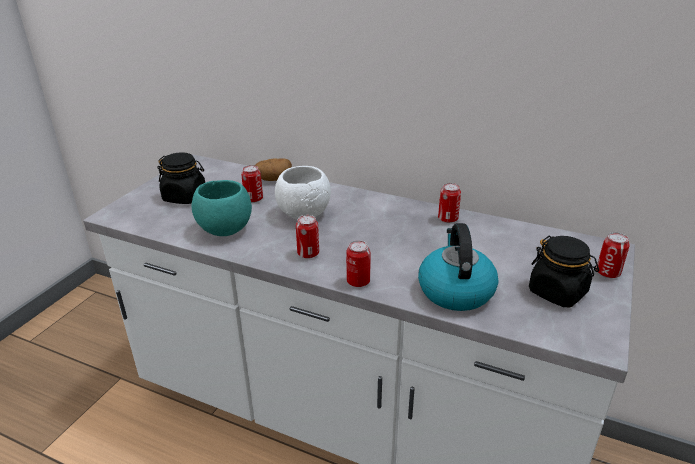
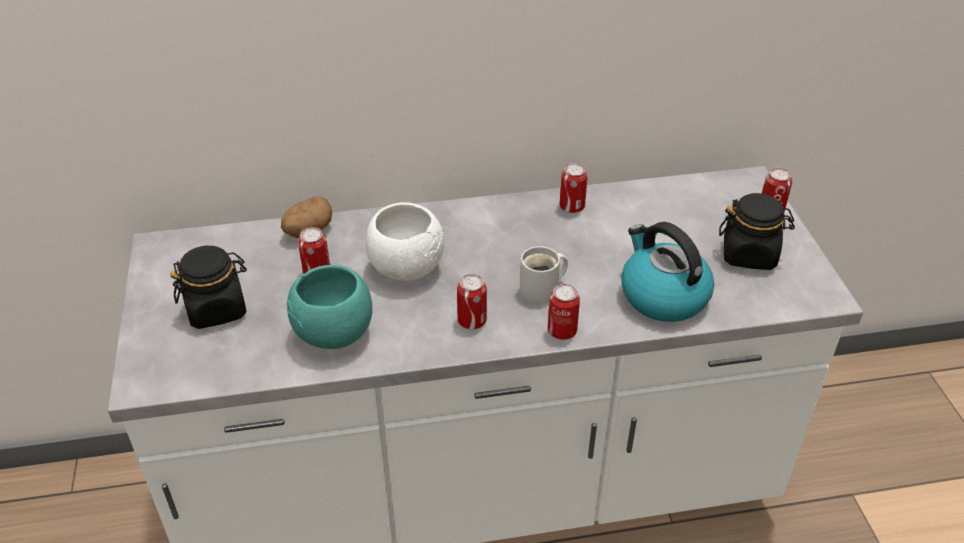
camera: 35 degrees left, 10 degrees up
(373, 255) = (543, 290): none -> white mug

